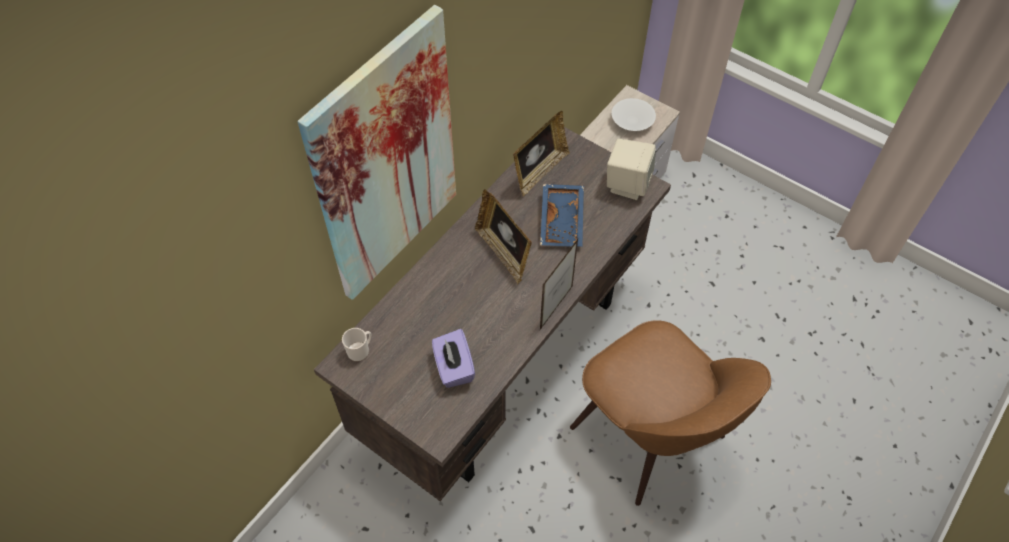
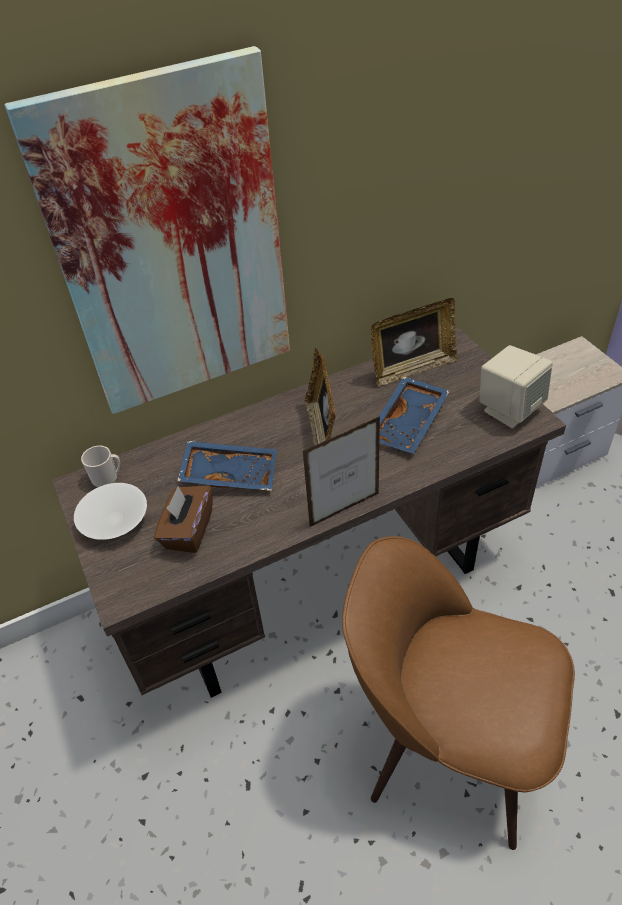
camera: 30 degrees right, 10 degrees down
(453, 367) = (188, 531): purple tissue box -> brown tissue box
(455, 310) = (230, 473): none -> blue tray
(632, 121) = (570, 371): white bowl -> white bowl (115, 519)
(652, 437) = (448, 741): brown chair -> brown chair turned 120 degrees clockwise

